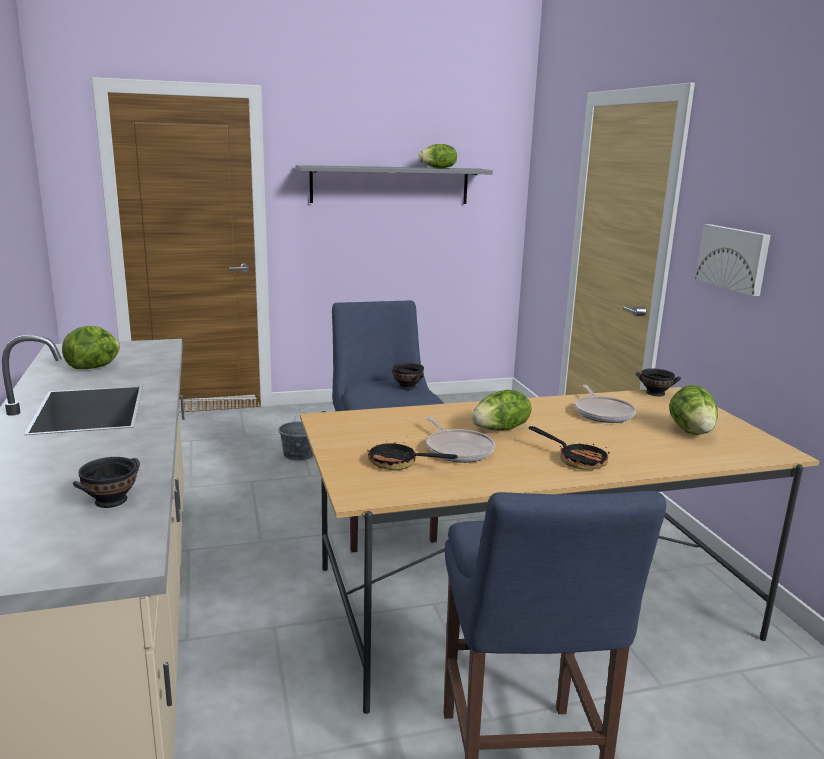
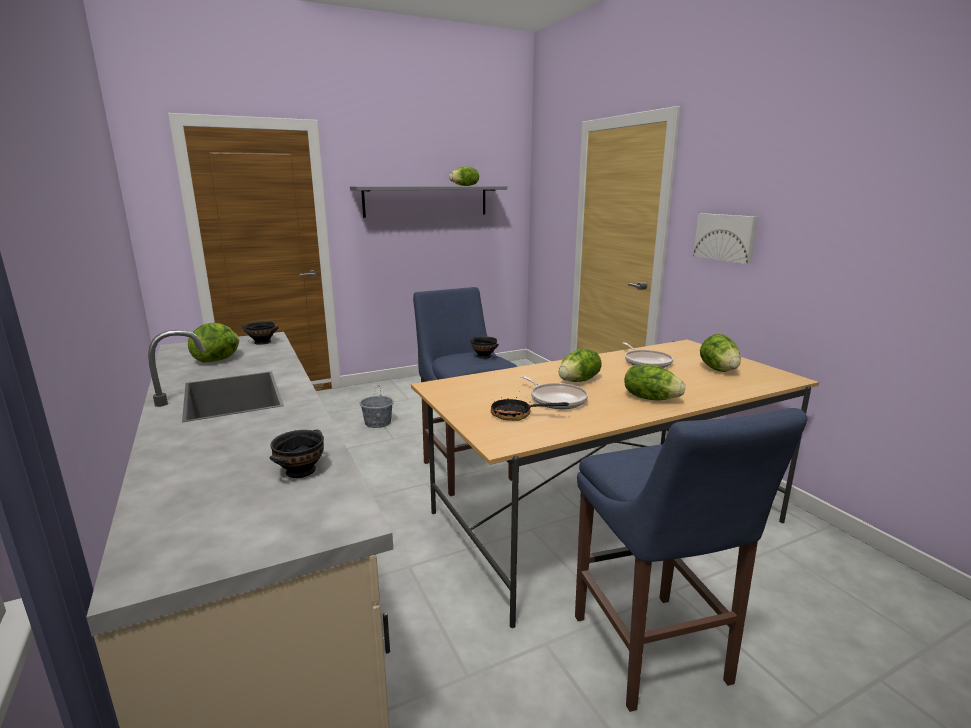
camera: 10 degrees left, 0 degrees up
(575, 460) = (650, 398): frying pan -> lettuce
(656, 393) = (674, 345): black bowl -> black bowl (262, 342)

